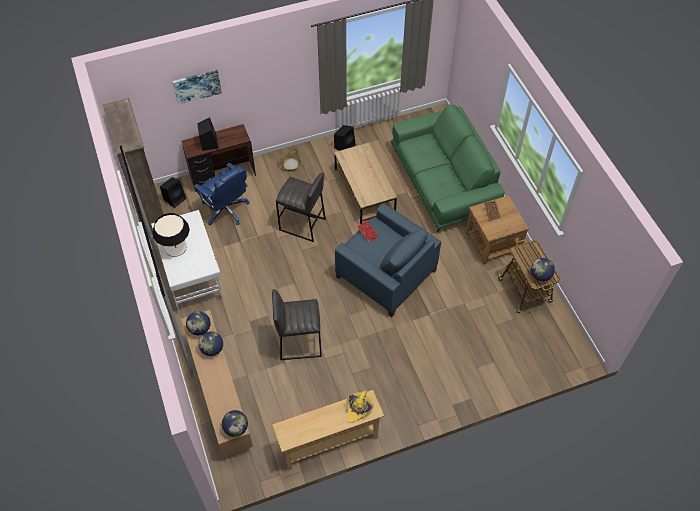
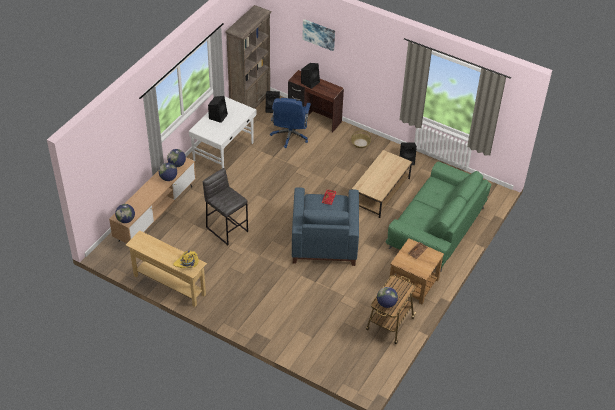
camera: 50 degrees right, 10 degrees down
(175, 247) = (218, 116): table lamp -> black speaker
(302, 225) = (318, 177): grey stool -> none

